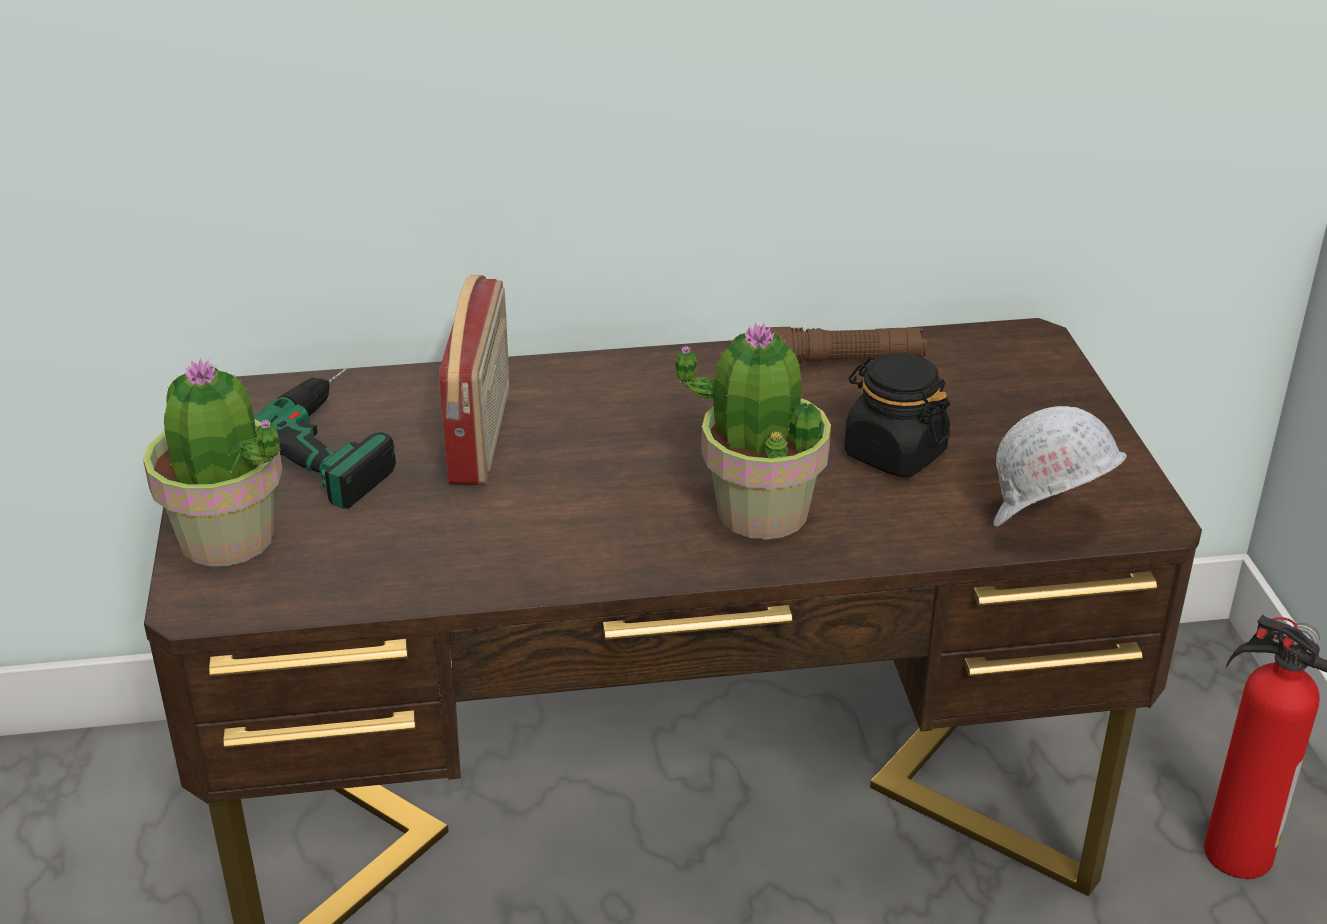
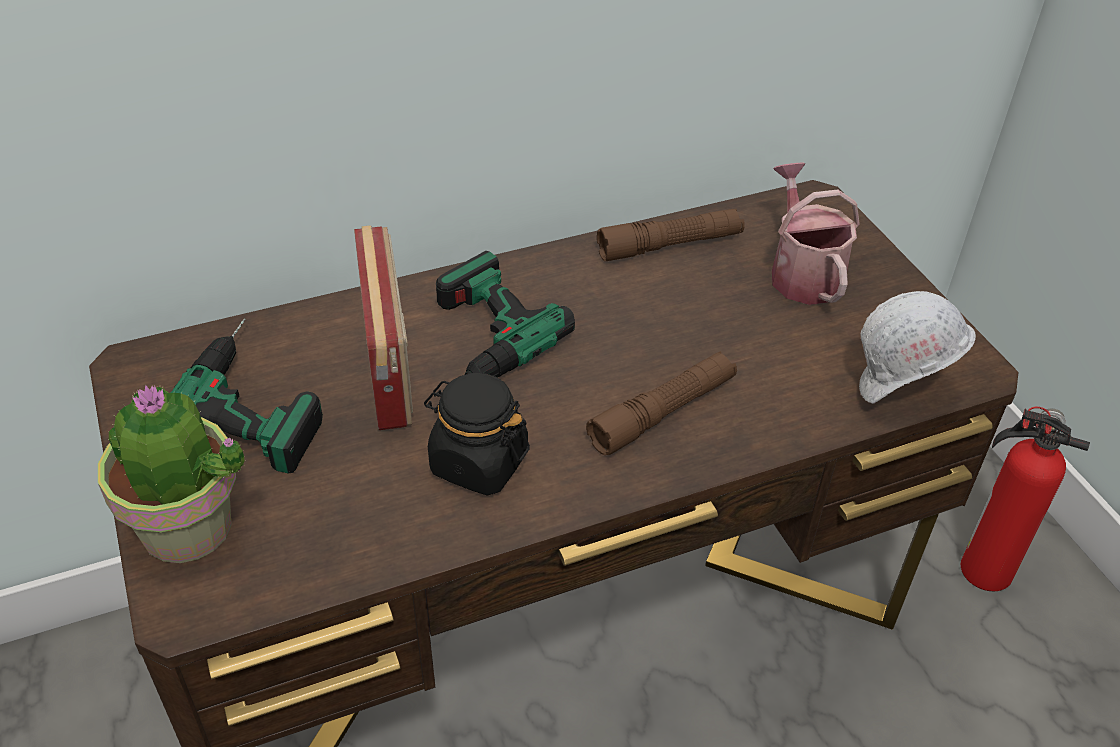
camera: 15 degrees left, 10 degrees up
(581, 420) = (473, 340): none -> power drill
(761, 511) = (663, 413): potted plant -> brown flashlight
(894, 453) = (750, 334): black jar -> black jar (478, 462)
(983, 404) = (802, 272): none -> watering can

